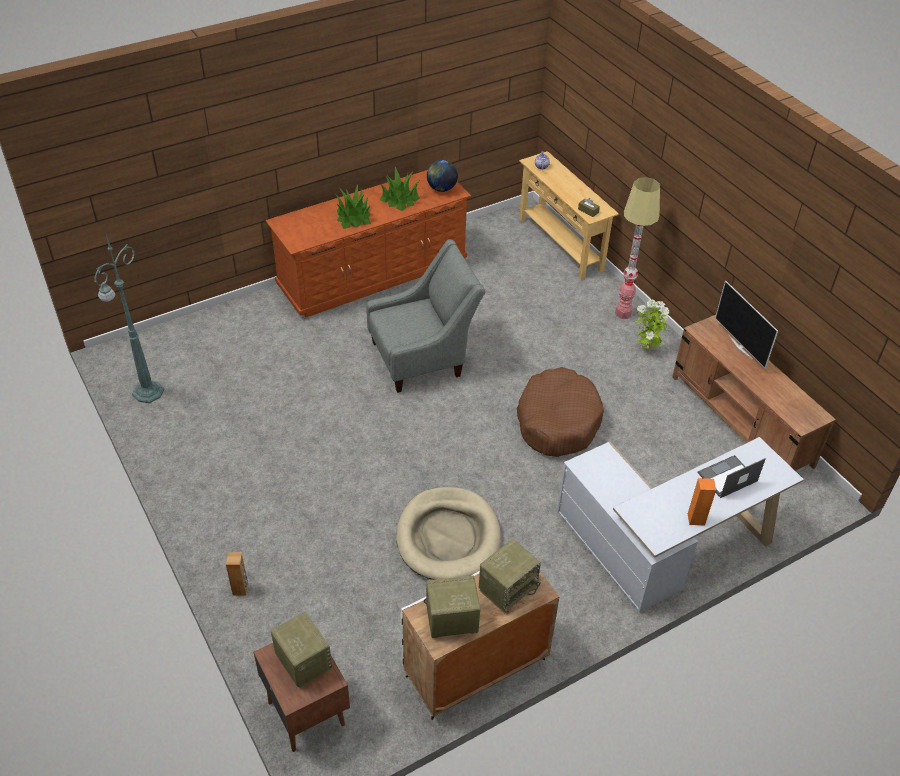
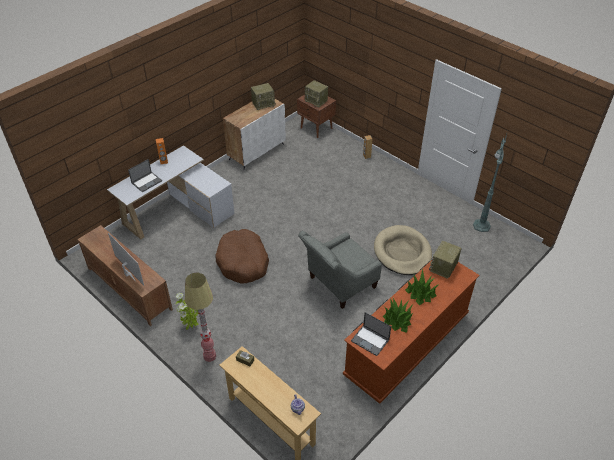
camera: 165 degrees right, 0 degrees up
(441, 188) = (370, 340): globe -> laptop
(448, 537) = (285, 192): beige dog bed -> beige dog bed (402, 252)
(508, 587) = (244, 116): radio -> radio (443, 267)

